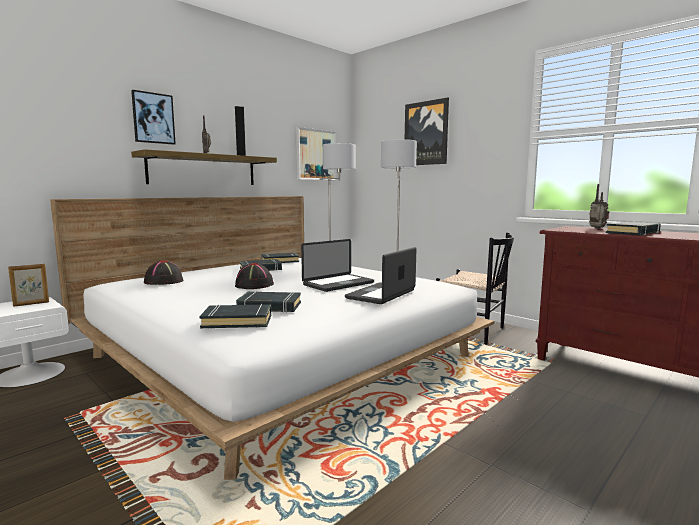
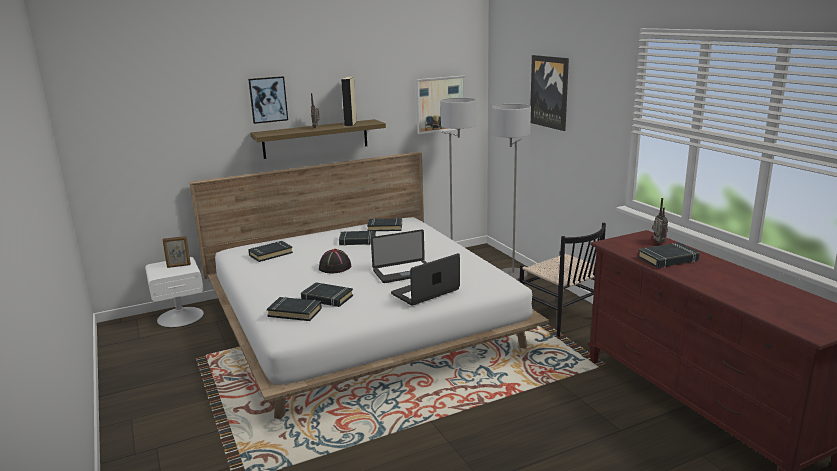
camera: 20 degrees right, 10 degrees up
(163, 281) = (270, 254): black hat -> black book

